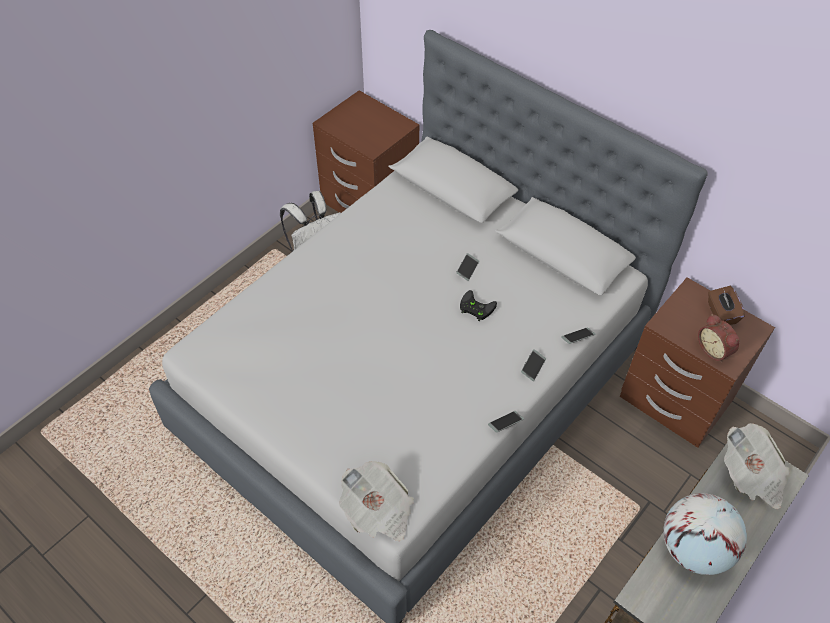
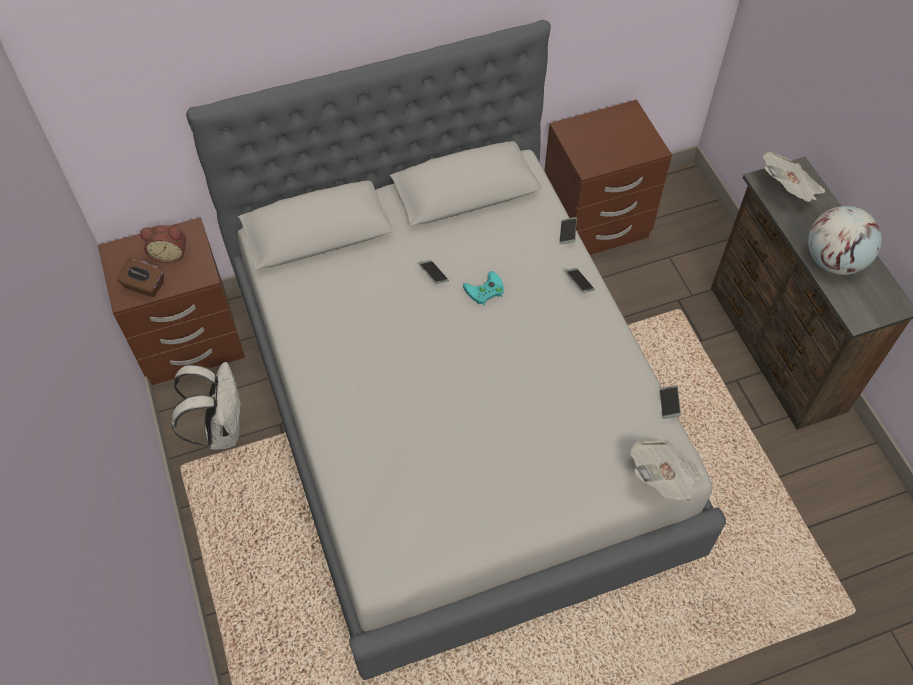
camera: 60 degrees left, 5 degrees up
(475, 307) = (484, 291): black game controller -> turquoise game controller
(505, 423) = (626, 334): phone -> phone (669, 404)
(714, 349) = (635, 149): alarm clock -> alarm clock (170, 254)
(721, 313) = (602, 124): brown tissue box -> brown tissue box (144, 286)

